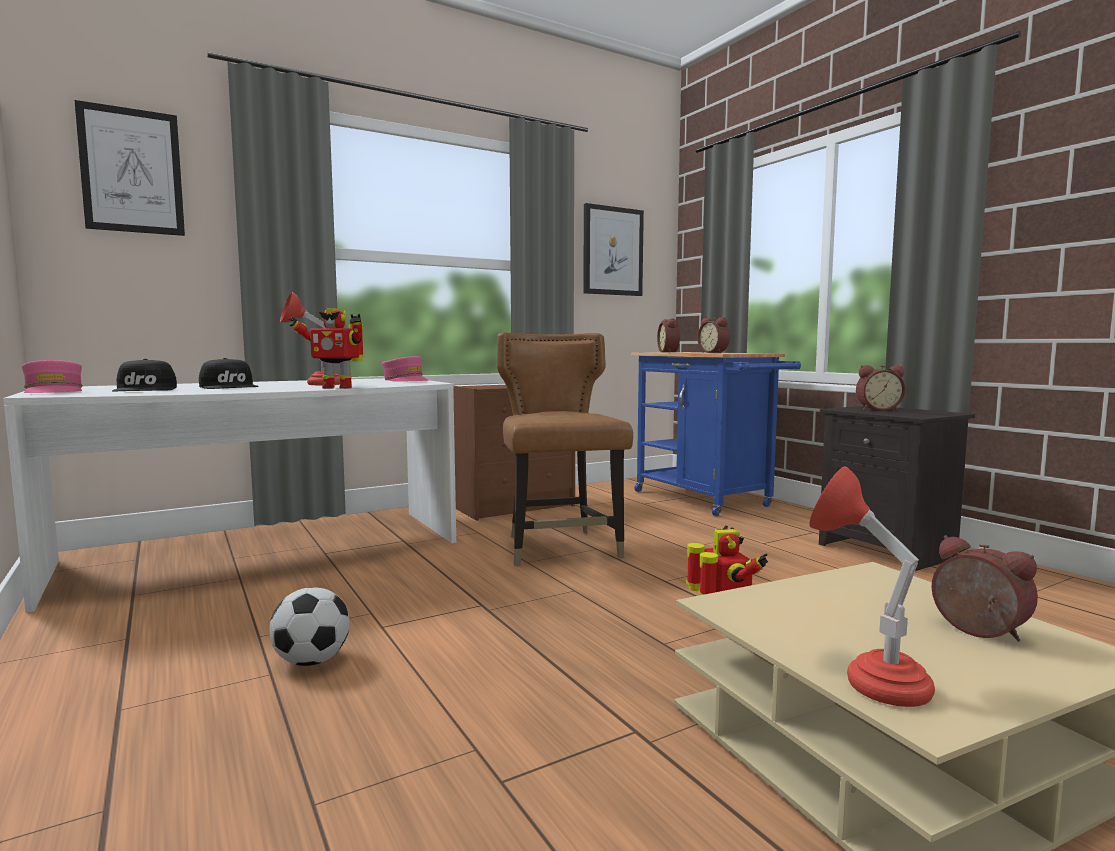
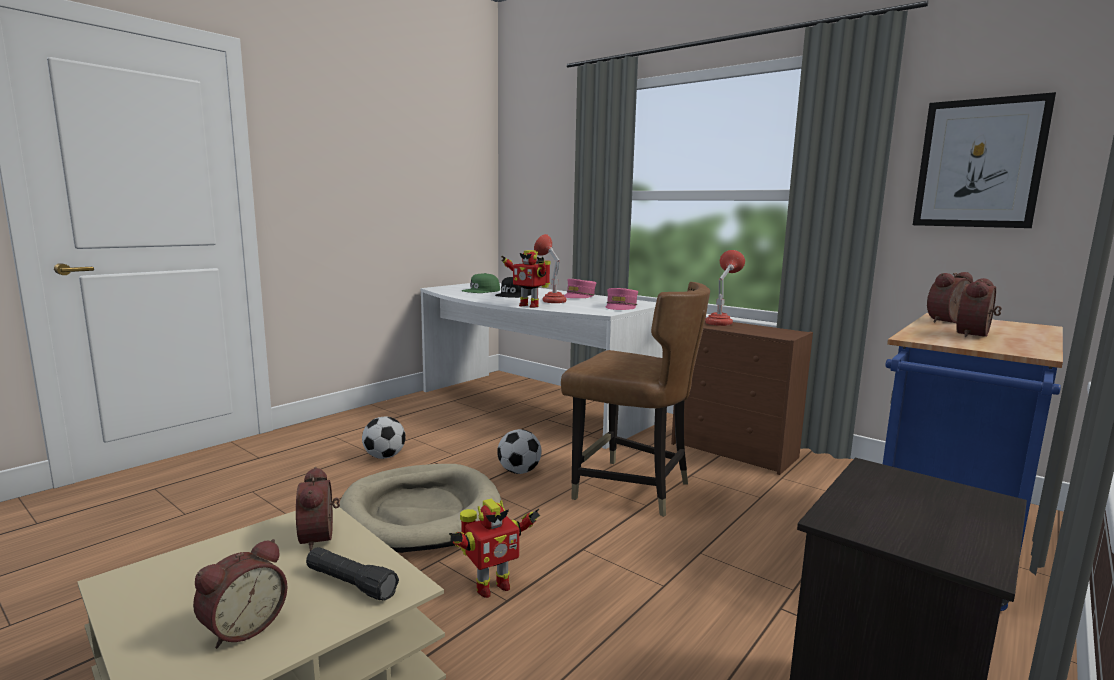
camera: 70 degrees right, 5 degrees up
(54, 391) = (457, 286): pink cap -> pink cap (579, 296)
(132, 171) = (540, 152): picture -> none
(146, 389) = (481, 291): black cap -> green cap
(337, 387) = (529, 305): toy robot -> toy robot turned 45 degrees counterclockwise
(472, 584) = (519, 471): none -> football
(539, 645) = (421, 513): none -> beige dog bed
(560, 548) = (631, 489): brown chair -> brown chair turned 60 degrees clockwise
(866, 677) = (180, 565): red table lamp -> red table lamp (721, 322)
(877, 409) = (917, 497): alarm clock -> alarm clock (321, 537)
(878, 590) = (351, 584): none -> black flashlight

